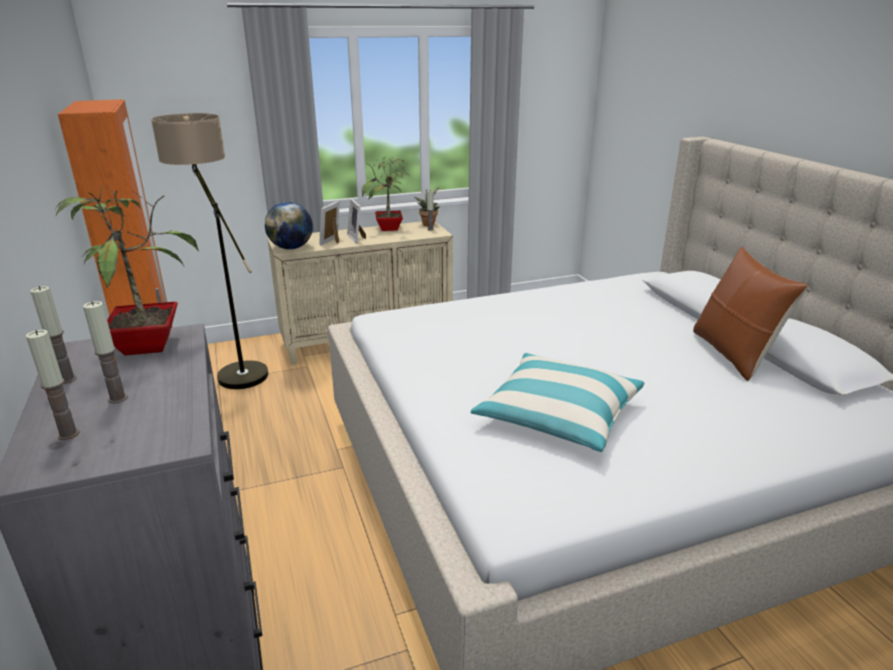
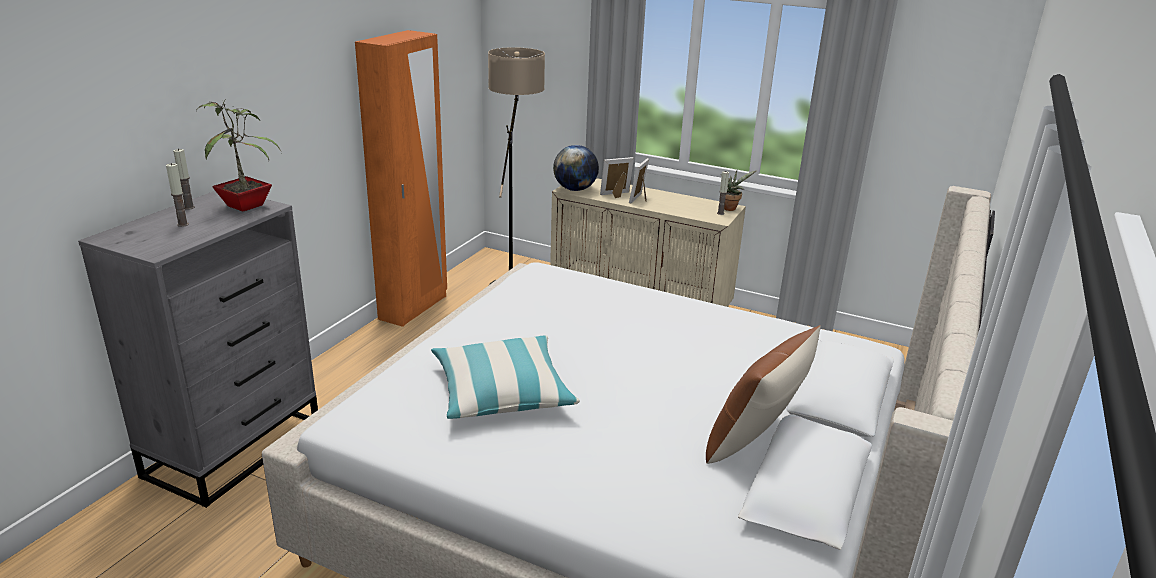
camera: 45 degrees right, 0 degrees up
(68, 434) = (140, 230): candle -> none
(389, 229) = (685, 200): potted plant -> none

